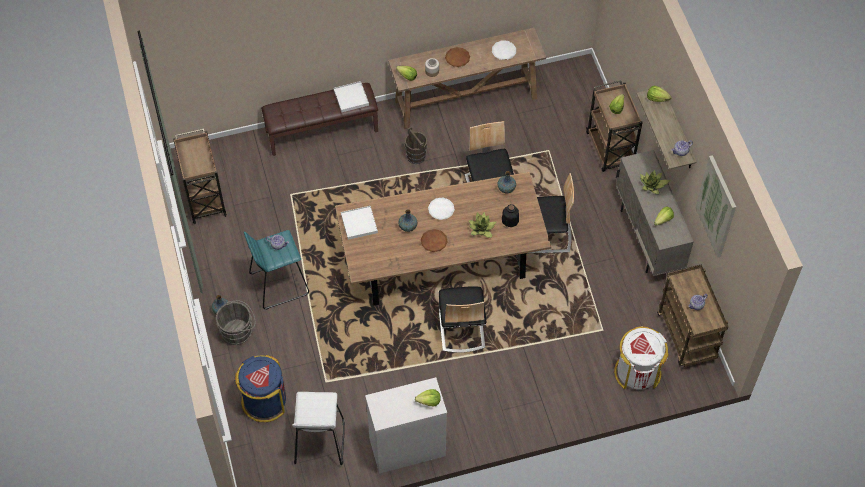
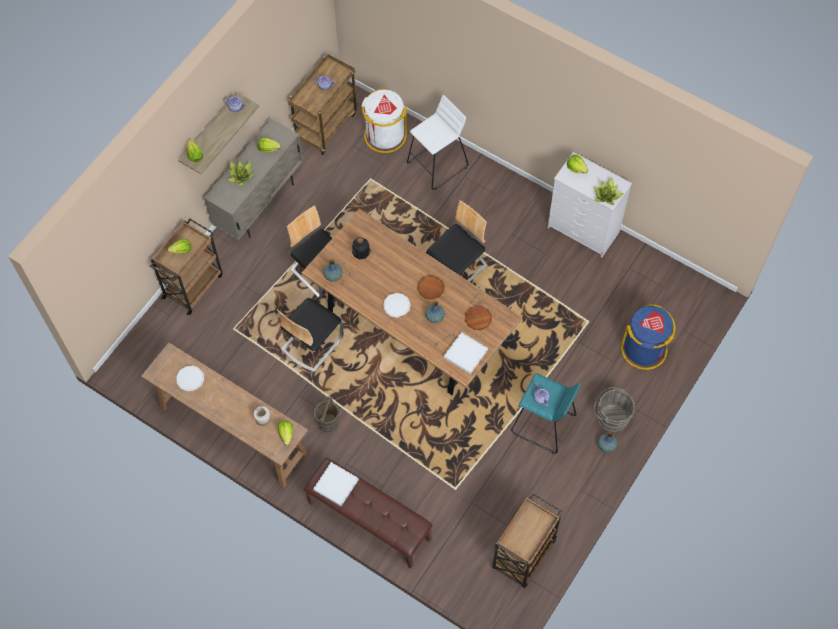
camera: 130 degrees left, 5 degrees up
(319, 442) = (637, 287): white stool -> white stool (438, 164)
(457, 58) = (230, 410): brown plate -> brown plate (478, 319)
(482, 229) = (387, 264): potted plant -> potted plant (607, 196)
(716, 206) = (268, 55): picture -> none

